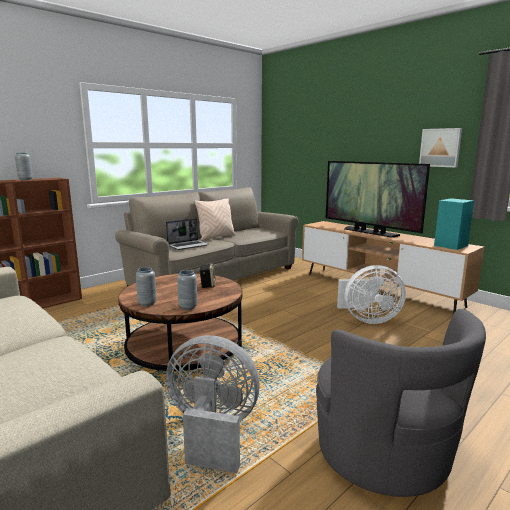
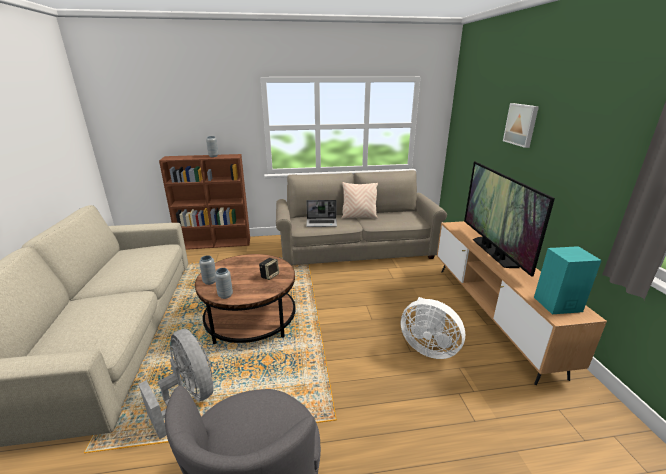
camera: 35 degrees right, 10 degrees up
(440, 147) = (600, 173): picture -> picture (521, 124)

